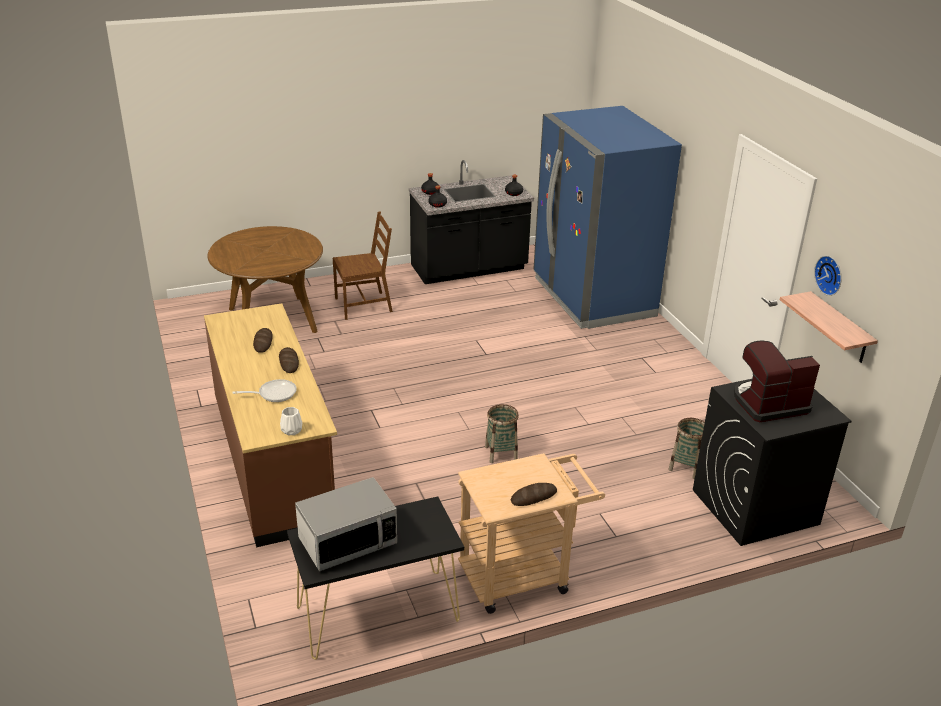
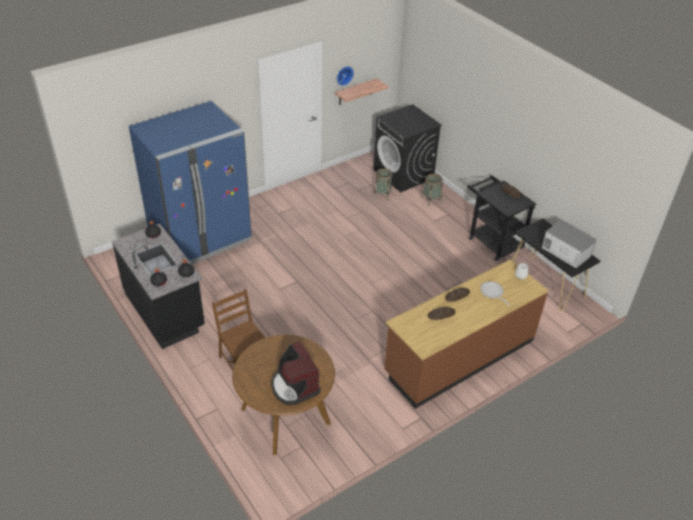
camera: 105 degrees left, 10 degrees up
(501, 453) = (403, 260): basket -> basket (431, 200)
(522, 575) = (492, 240): beige cart -> black cart
(768, 403) = (411, 123): coffee machine -> coffee machine (294, 387)

